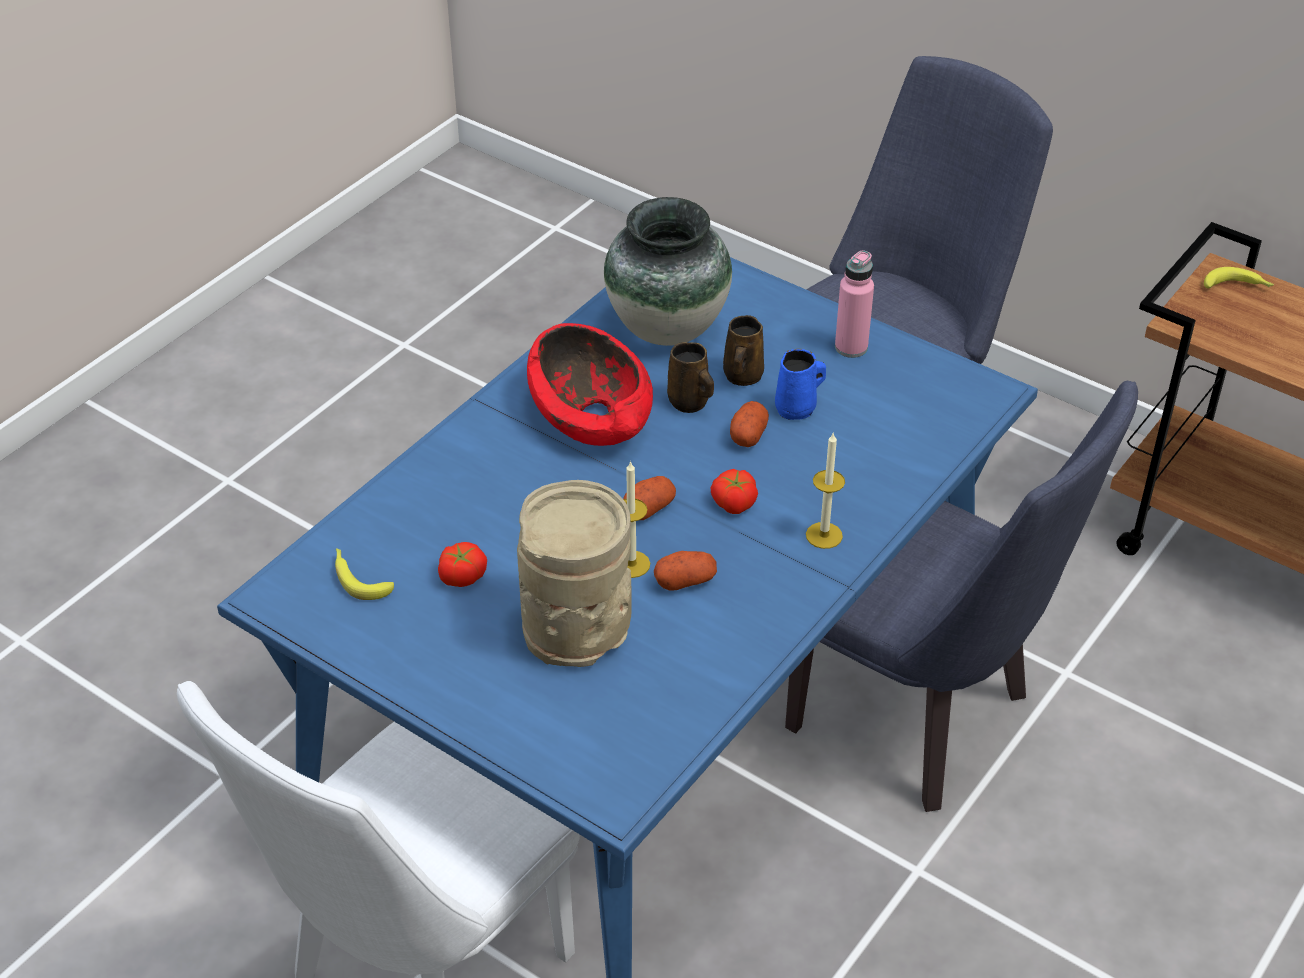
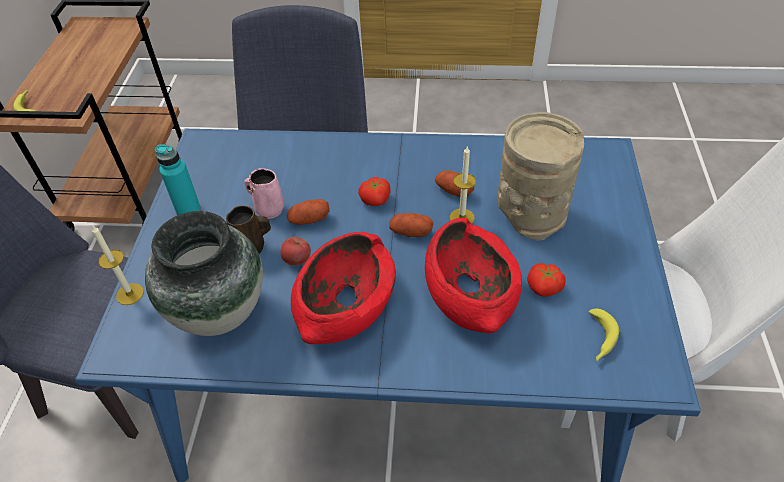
camera: 120 degrees left, 5 degrees up
(515, 512) = (469, 292): none -> red bowl
(690, 403) = (297, 260): brown mug -> apple
(797, 408) = (268, 209): blue mug -> pink mug
(824, 535) = (372, 156): candle -> candle (130, 294)
(851, 347) = (188, 210): pink bottle -> turquoise bottle

